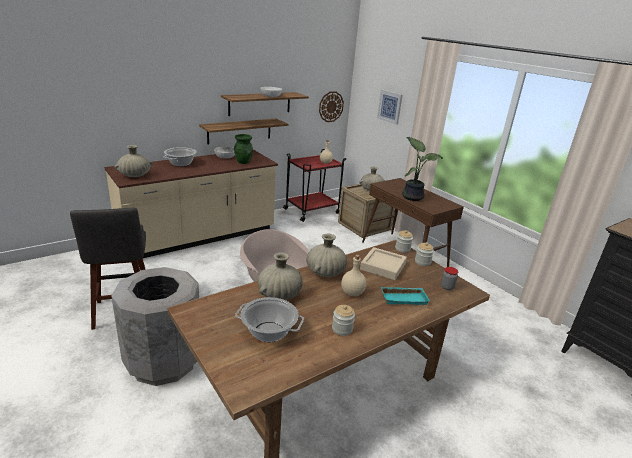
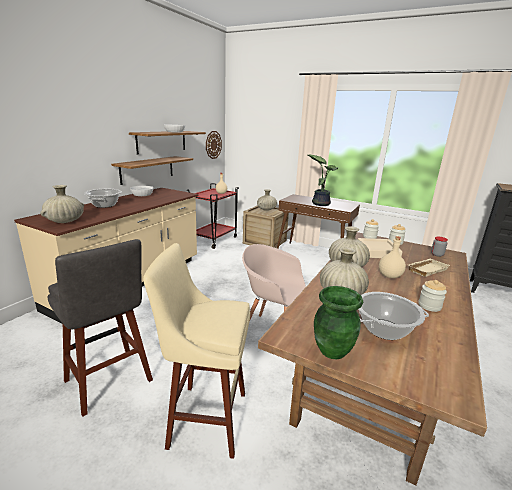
camera: 25 degrees left, 5 degrees down
(163, 361) = (204, 417): grey trash can -> beige stool
(243, 162) = (166, 196): green vase -> green vase (332, 350)
(390, 106) = (269, 137): picture -> none
(404, 298) = (426, 269): turquoise tray -> beige tray

